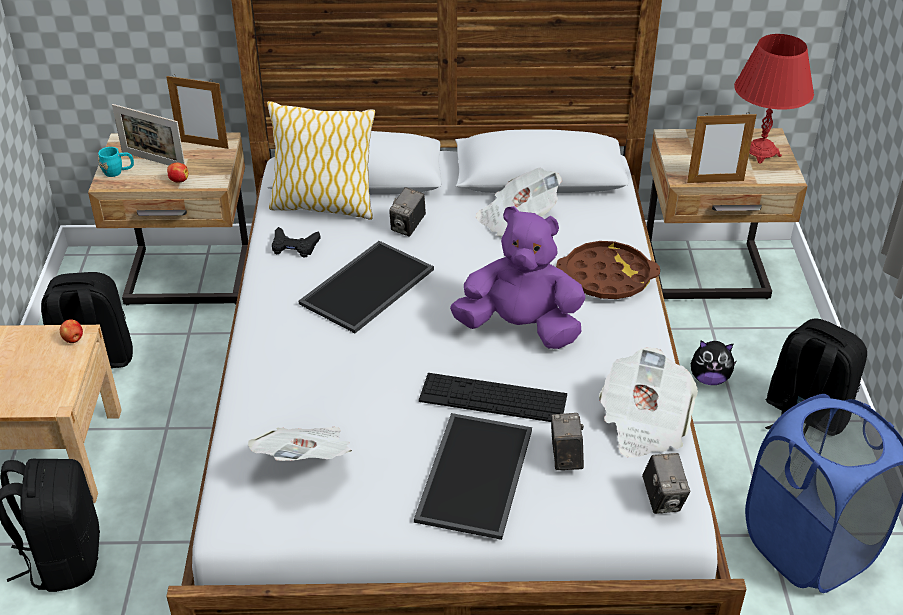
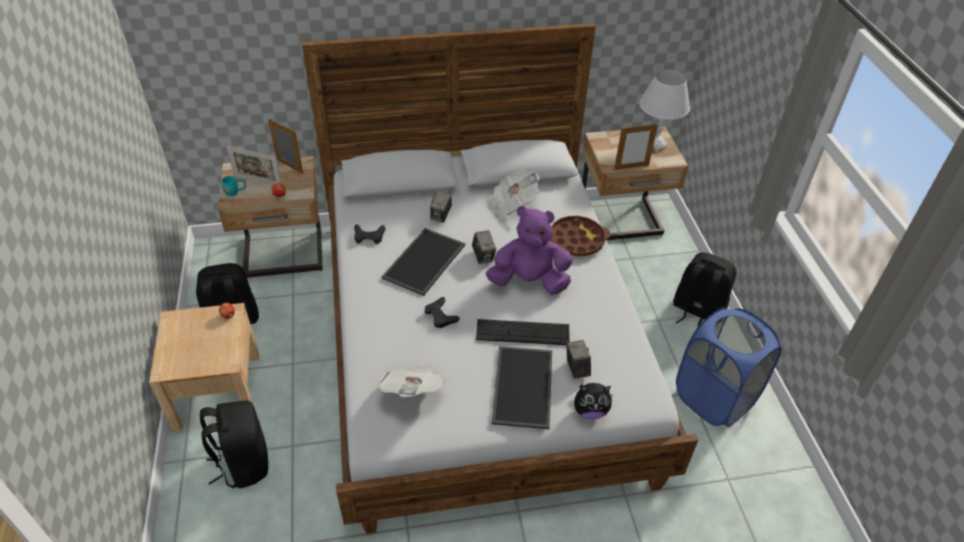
camera: 10 degrees left, 5 degrees up
(203, 144) = (289, 166): picture frame -> picture frame turned 150 degrees counterclockwise
(323, 206) = (381, 205): pillow -> none
(373, 363) = (440, 316): none -> black game controller
(644, 423) = (620, 339): newspaper -> none
(663, 499) = (642, 390): camera -> camera (483, 256)
(709, 379) = (635, 293): plush toy -> plush toy (590, 411)
(761, 153) = (655, 145): red table lamp -> white table lamp

